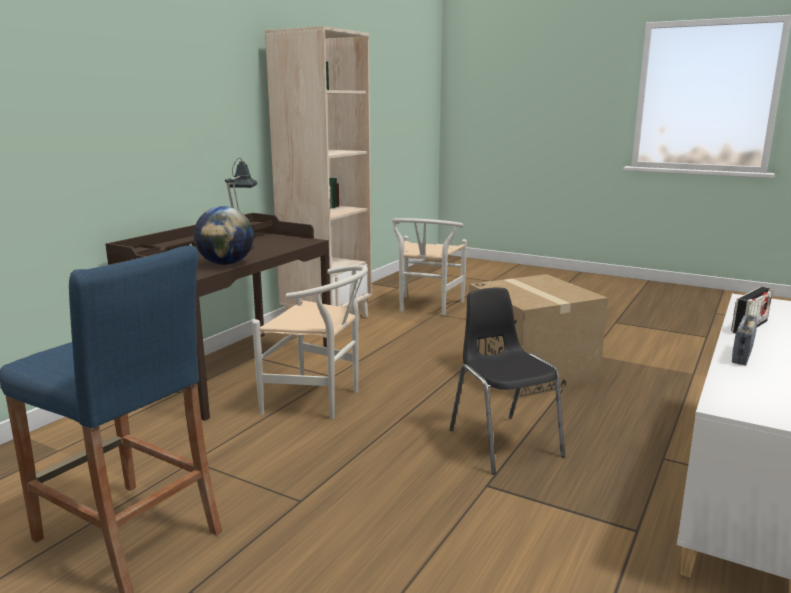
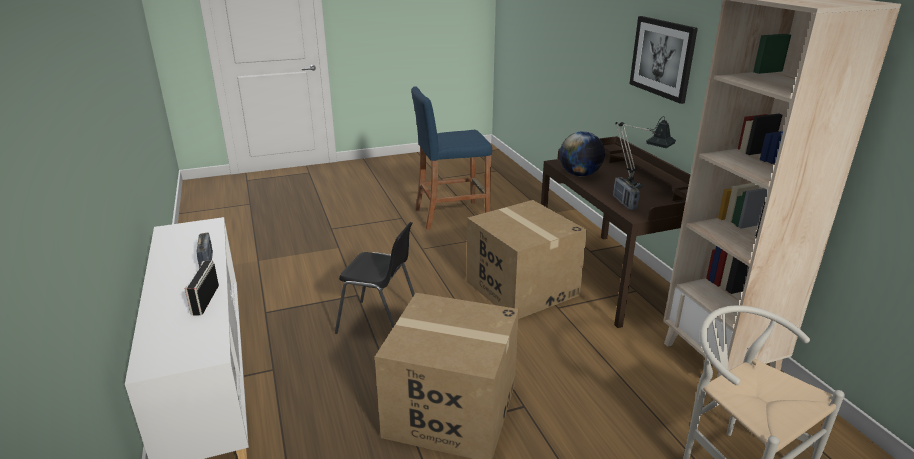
camera: 130 degrees right, 10 degrees up
(139, 114) = (662, 58): none -> picture
(286, 245) = (624, 203): none -> radio
(319, 400) = (521, 288): white chair -> cardboard box

